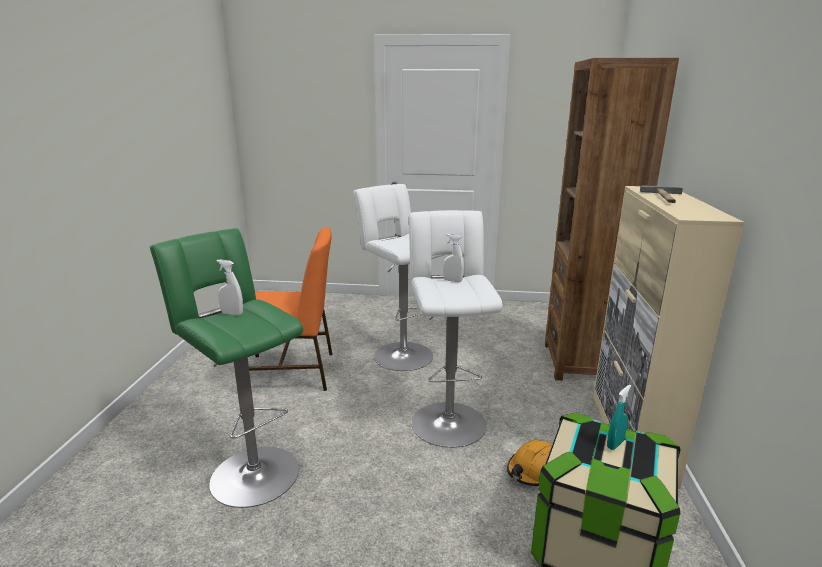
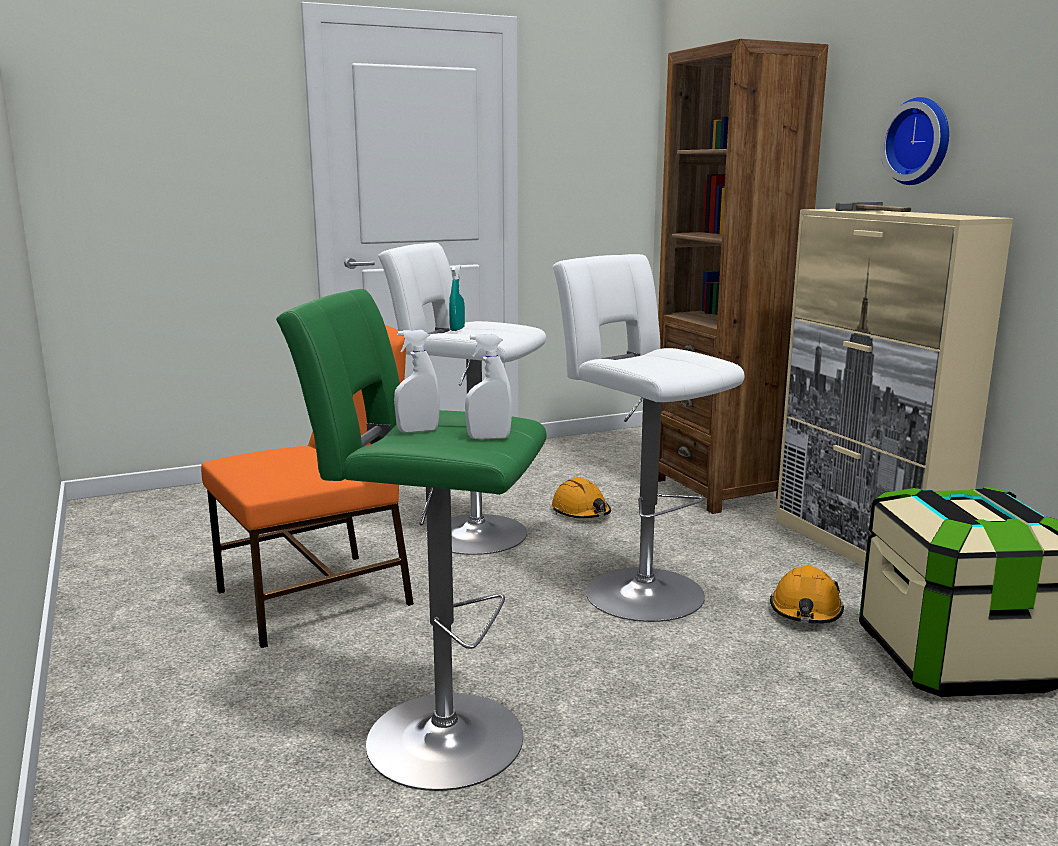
camera: 30 degrees left, 5 degrees down
(452, 280) = (643, 358): white spray bottle -> white spray bottle (488, 438)
(475, 357) = (581, 512): none -> orange hard hat
(615, 444) = (972, 503): turquoise spray bottle -> turquoise spray bottle (457, 329)
(713, 144) = (920, 141): none -> wall clock

